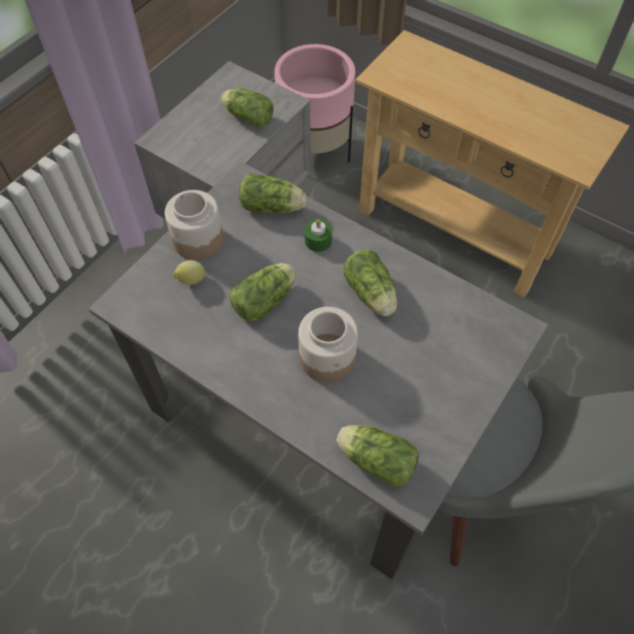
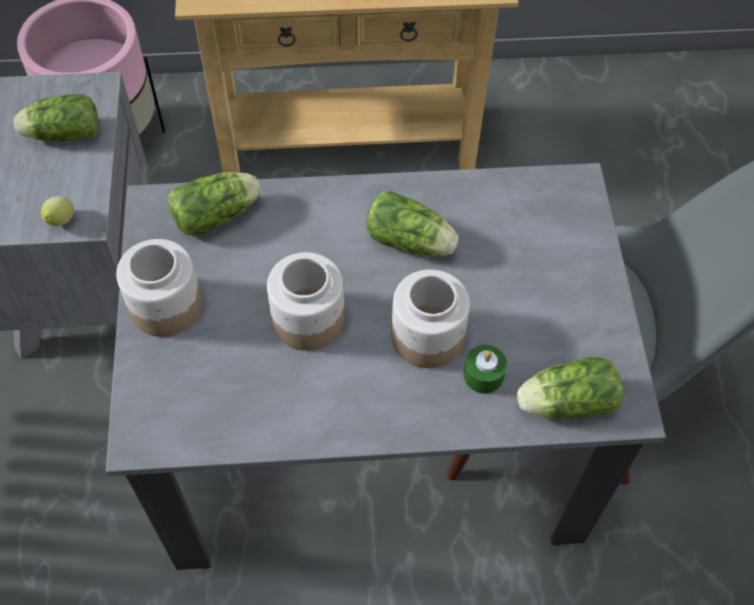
camera: 40 degrees left, 0 degrees up
(191, 281) = (202, 356): lemon -> lemon (60, 222)
(266, 299) = (307, 320): lettuce -> jar
(318, 241) = (303, 221): green candle -> green candle (483, 375)

